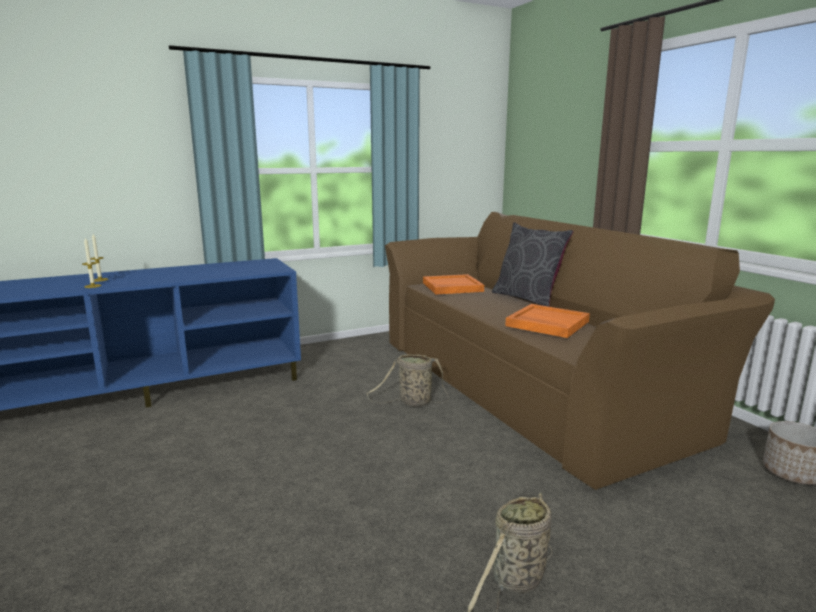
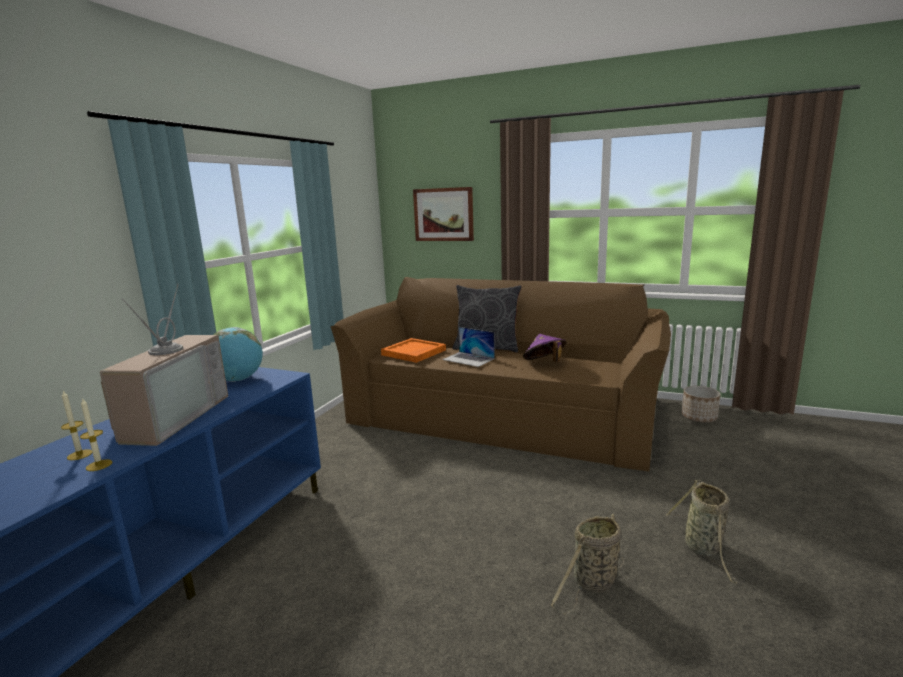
camera: 40 degrees left, 0 degrees up
(171, 275) = (171, 417): none -> television
(250, 265) = (238, 380): none -> globe
(412, 402) = (452, 466): basket -> basket (592, 584)
(482, 302) = (468, 359): none -> laptop
(546, 323) = (544, 363): orange tray -> purple hat
(555, 146) = (443, 214): none -> picture

